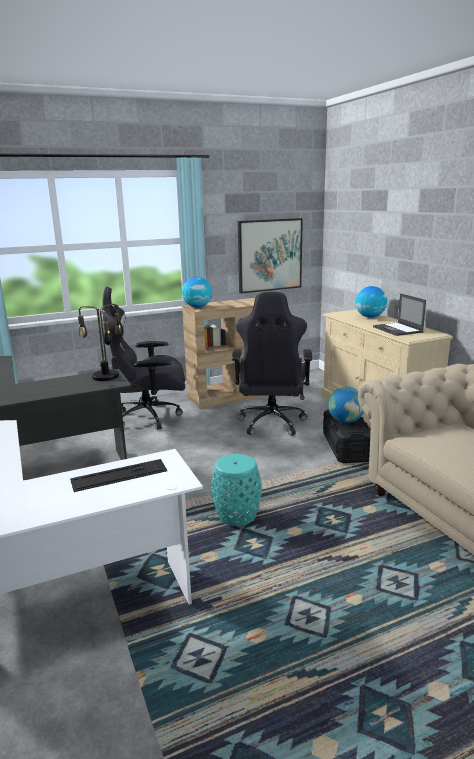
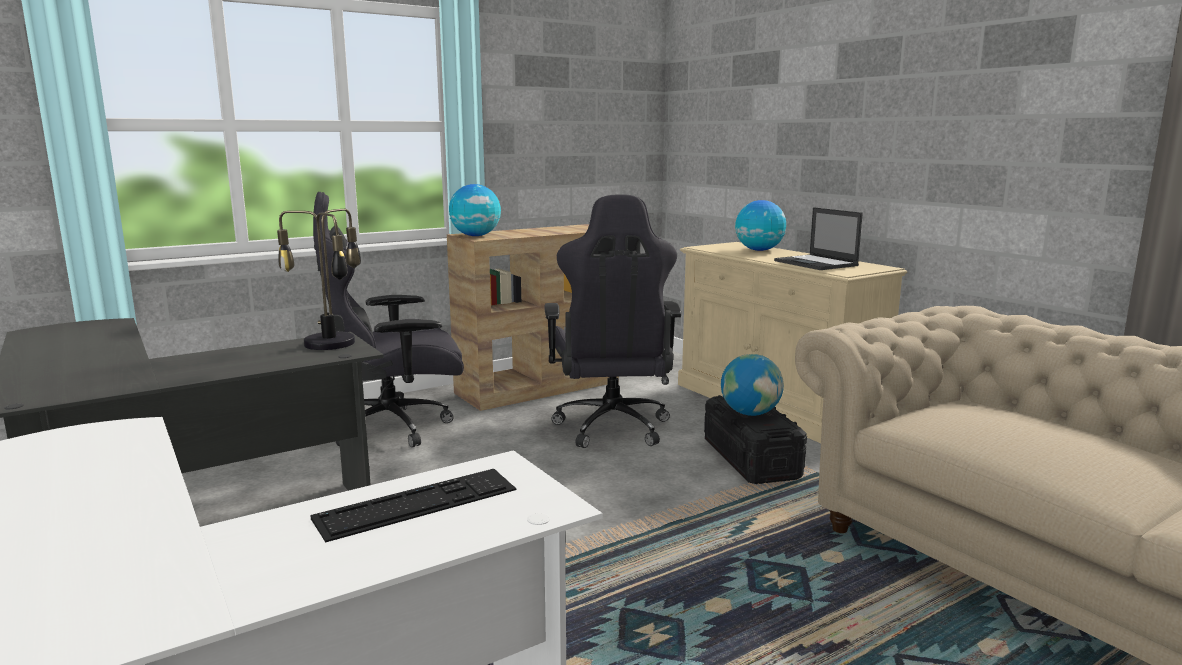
camera: 10 degrees left, 5 degrees down
(237, 515) = (603, 584): turquoise stool -> none
(269, 255) = (584, 159): picture -> none

